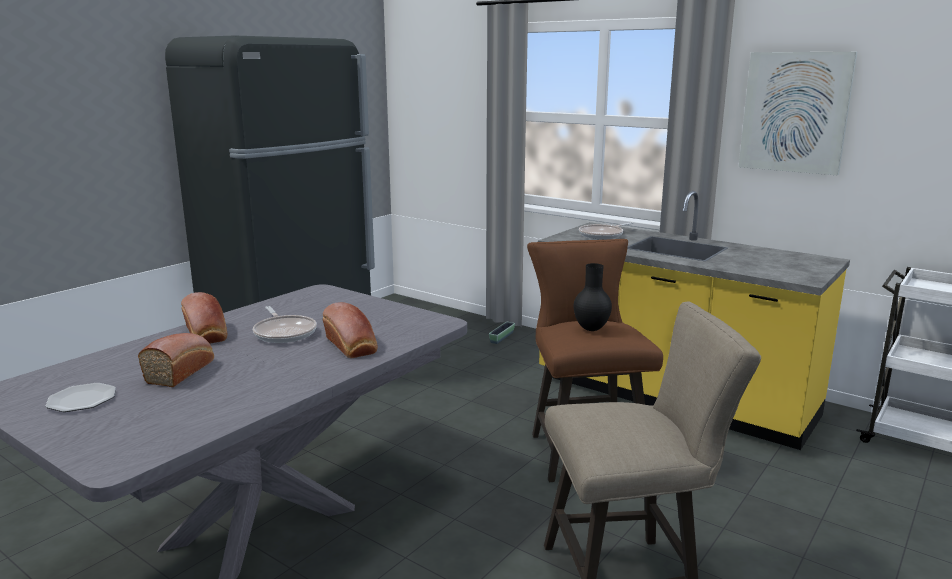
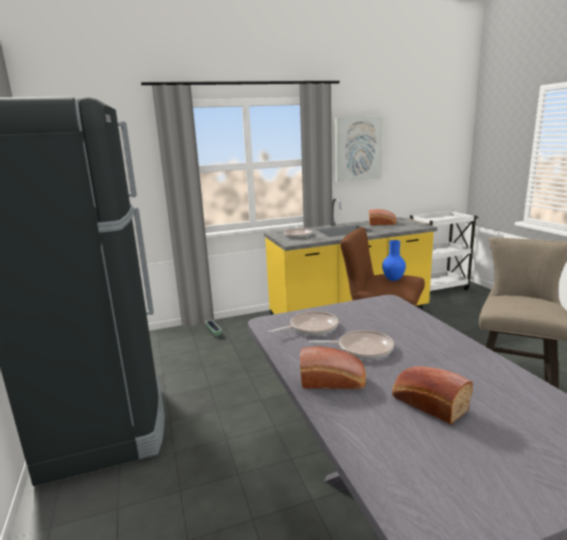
camera: 55 degrees left, 0 degrees up
(82, 400) = (481, 467): plate -> none
(320, 307) = (311, 328): none -> frying pan
(352, 346) = (414, 331): bread -> bread (382, 224)
(590, 329) = (393, 280): black vase -> blue vase

